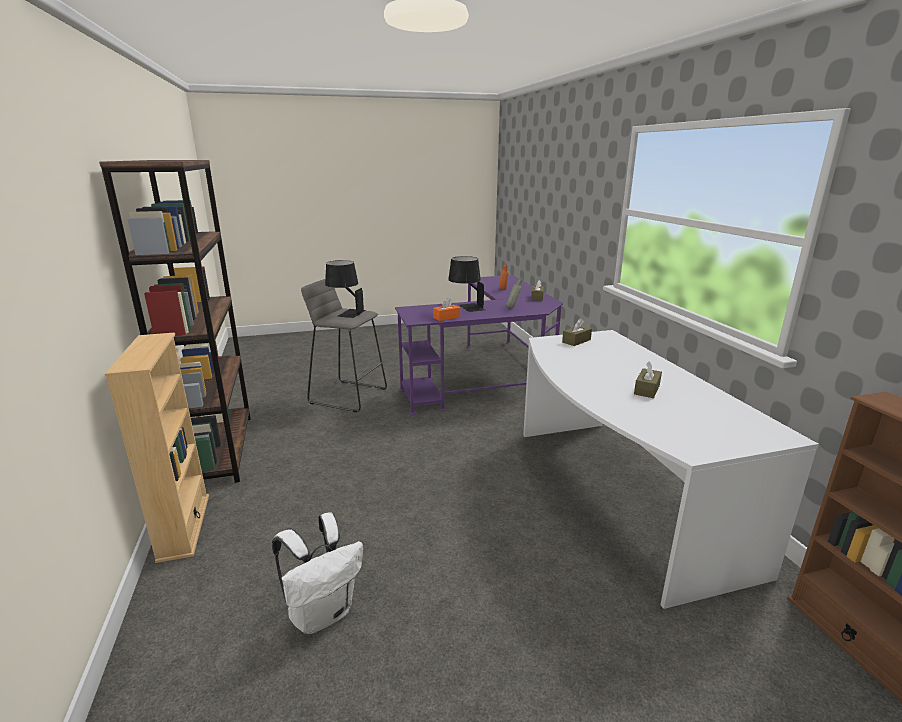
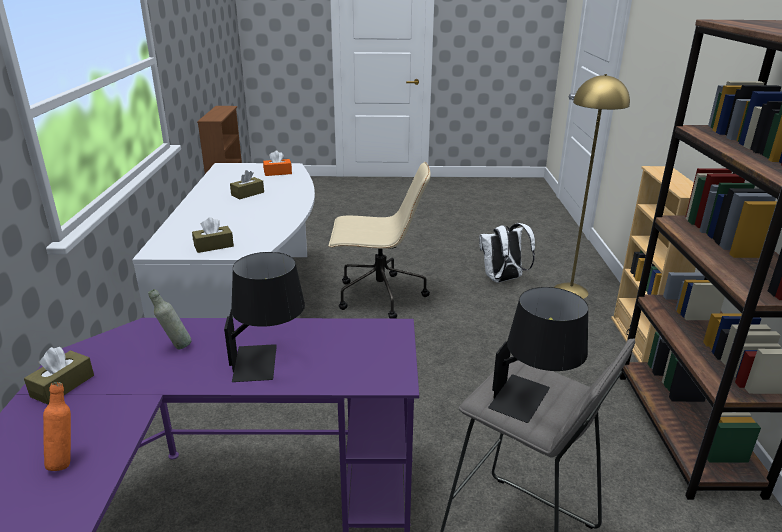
camera: 165 degrees left, 5 degrees up
(218, 605) = (570, 291): none -> yellow floor lamp
(446, 317) = (333, 330): orange tissue box -> orange tissue box (278, 173)
(495, 537) = (378, 296): none -> beige office chair

